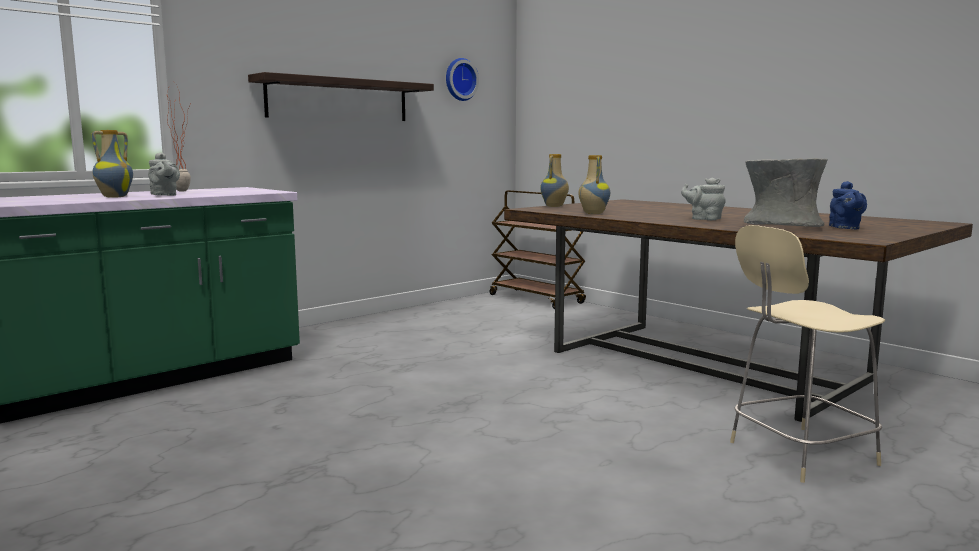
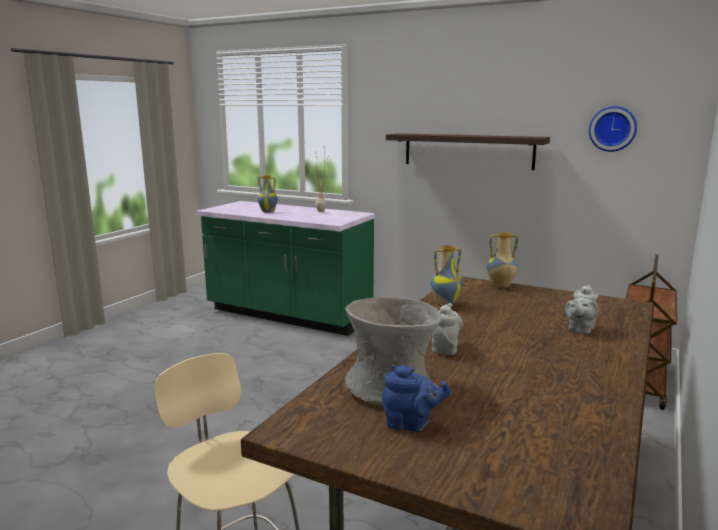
camera: 70 degrees right, 5 degrees up
(164, 195) = (285, 215): grey teapot -> grey teapot (580, 329)
(845, 228) = (411, 424): blue teapot -> blue teapot turned 150 degrees counterclockwise

